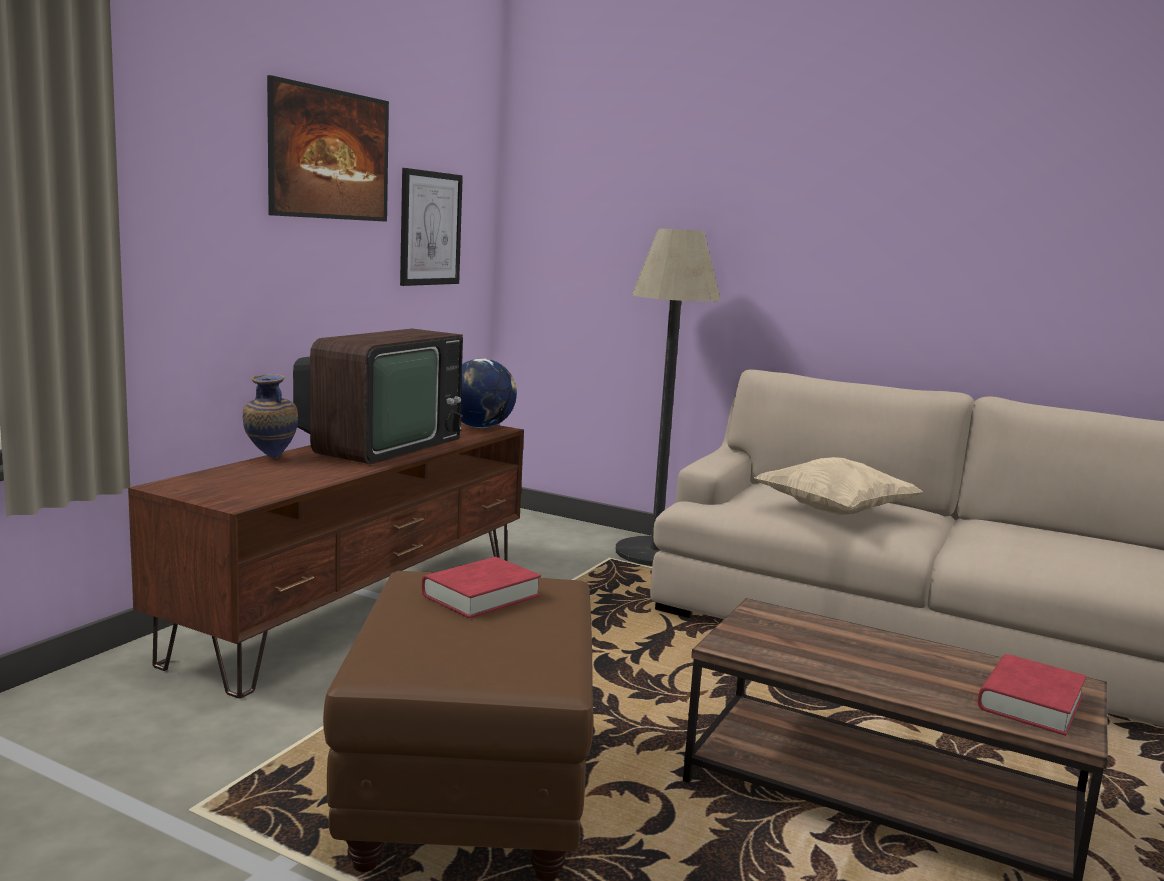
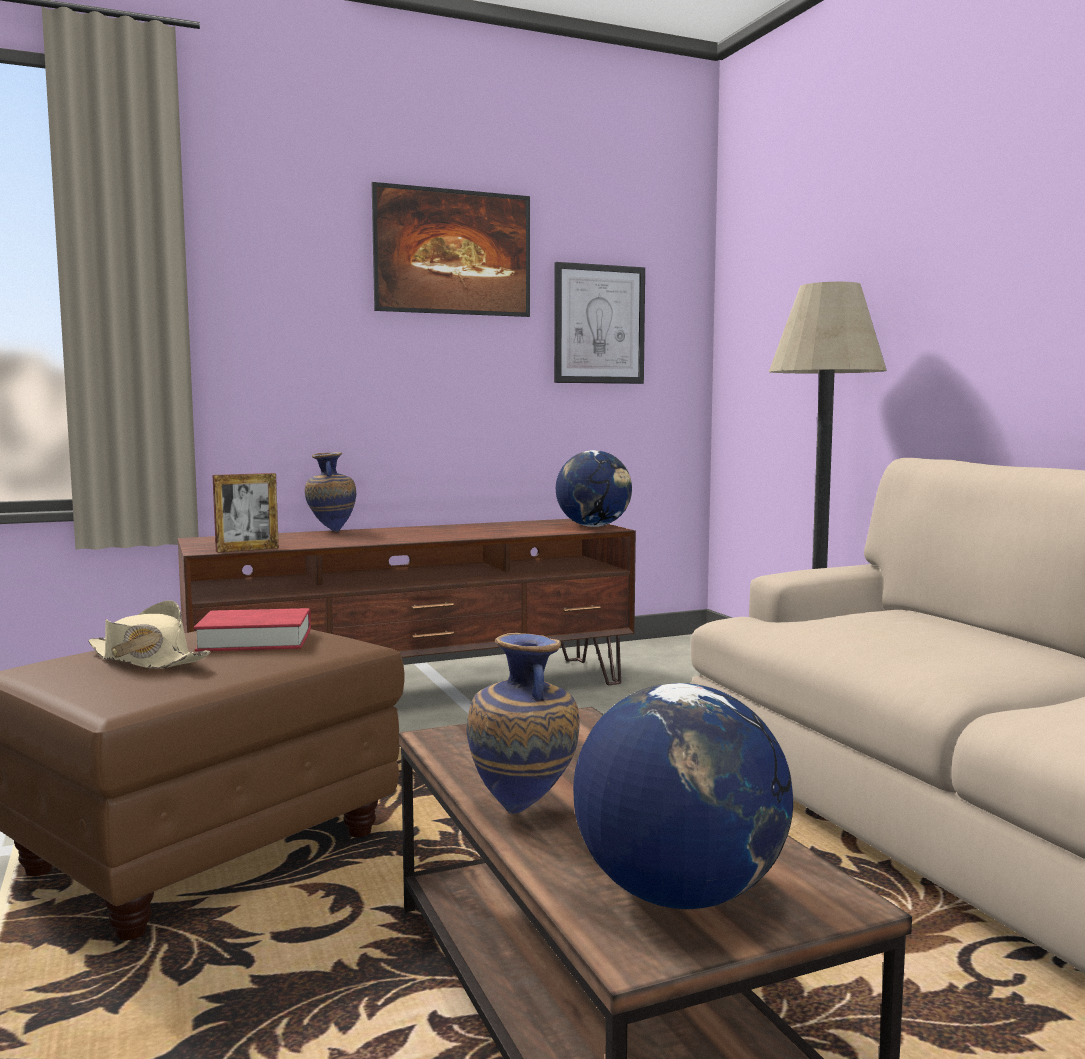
camera: 40 degrees right, 5 degrees down
(274, 496) = (247, 549): none -> picture frame
(379, 445) = (449, 530): television -> none
(455, 636) = (146, 660): none -> beige hat
(834, 512) = (902, 640): beige pillow -> none
(880, 681) = (524, 810): none -> vase
(1030, 703) = (679, 894): red book -> globe

